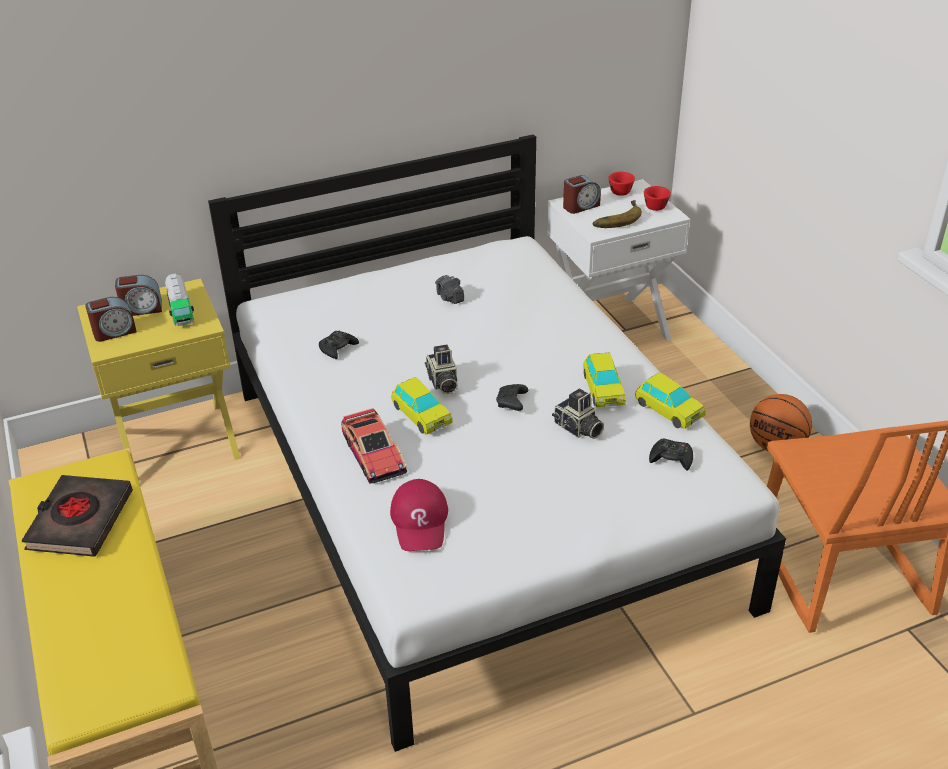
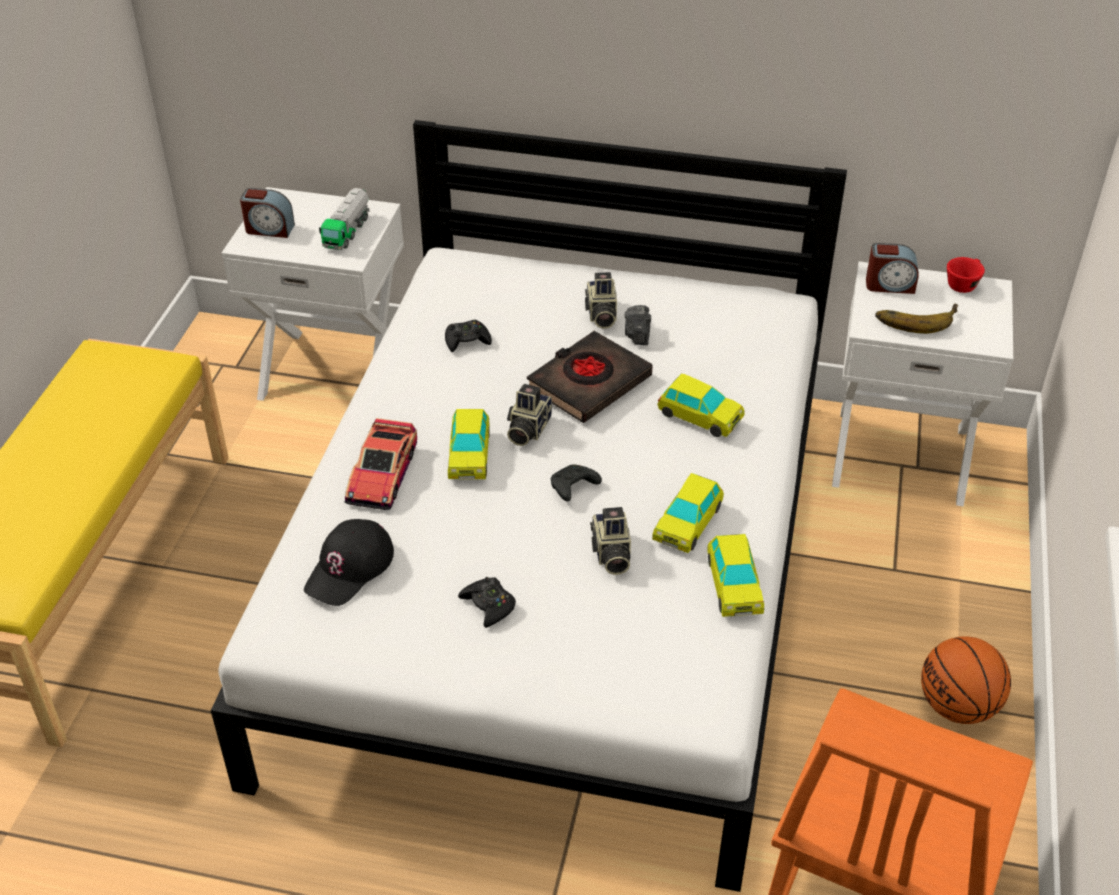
camera: 35 degrees right, 5 degrees up
(80, 521) = (94, 408): black book -> black book (588, 383)
(142, 309) = (316, 215): alarm clock -> none
(178, 442) = (333, 371): yellow nightstand -> white nightstand
(411, 296) = (600, 315): none -> camera
(420, 521) = (350, 568): red cap -> black cap
(543, 327) = (700, 417): none -> toy car
(655, 205) = (987, 322): red cup -> none
(671, 458) = (672, 643): black game controller -> black game controller (489, 605)

